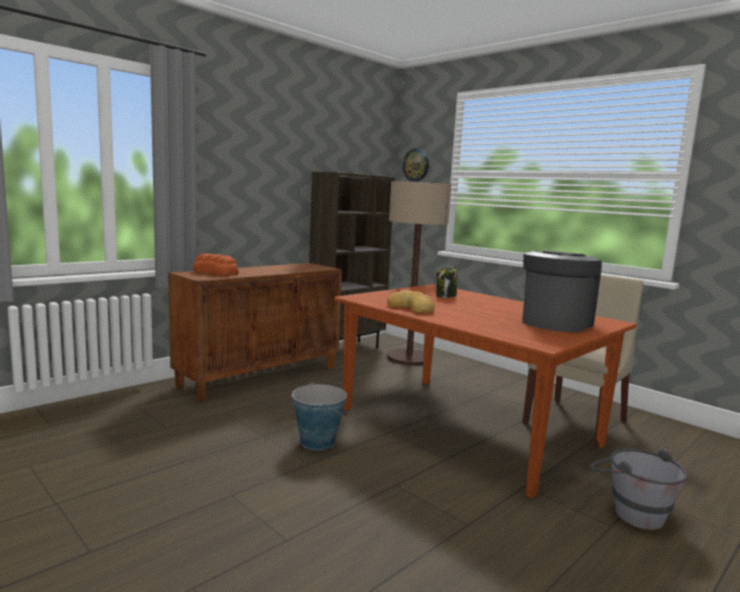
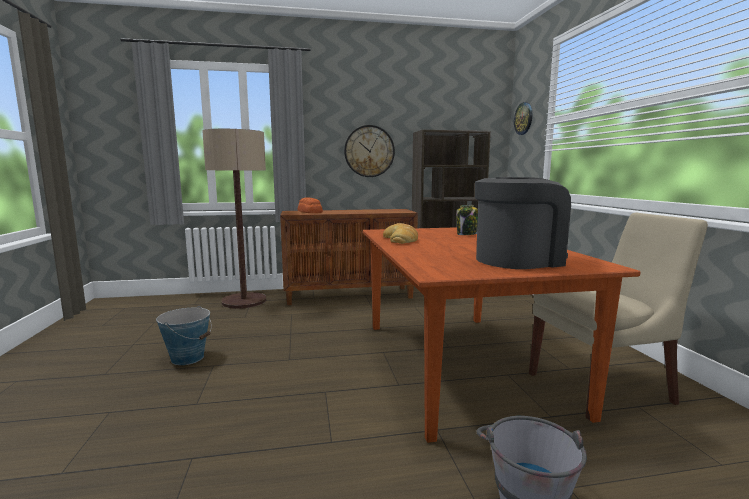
camera: 35 degrees right, 0 degrees up
(264, 191) = (369, 151): none -> wall clock
(317, 442) = (318, 346): bucket -> bucket (188, 358)
(409, 358) = (492, 300): floor lamp -> floor lamp (244, 301)

